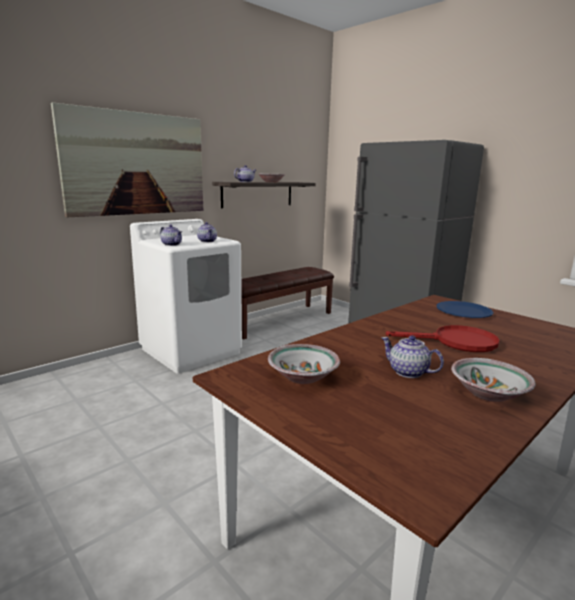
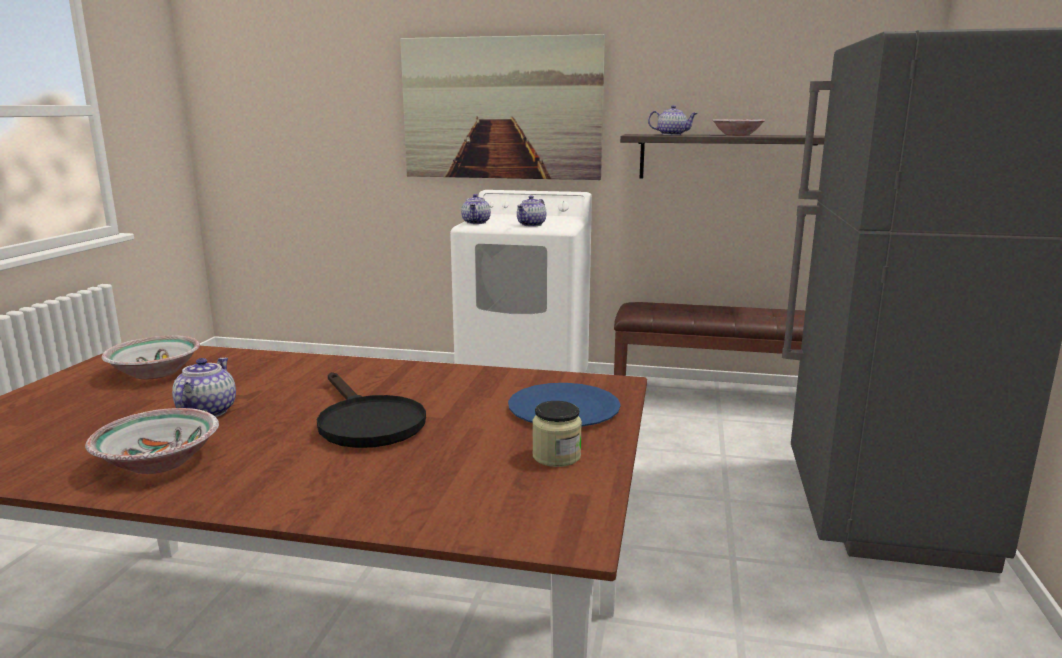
camera: 55 degrees right, 0 degrees up
(456, 342) = (366, 422): red frying pan -> black frying pan
(518, 323) = (556, 456): none -> jar

